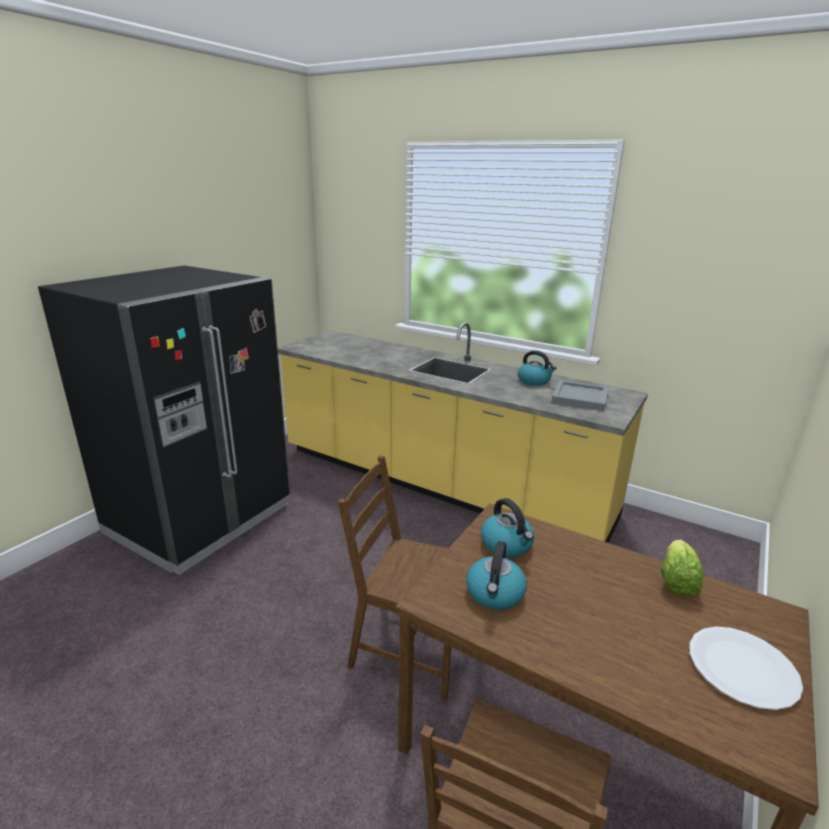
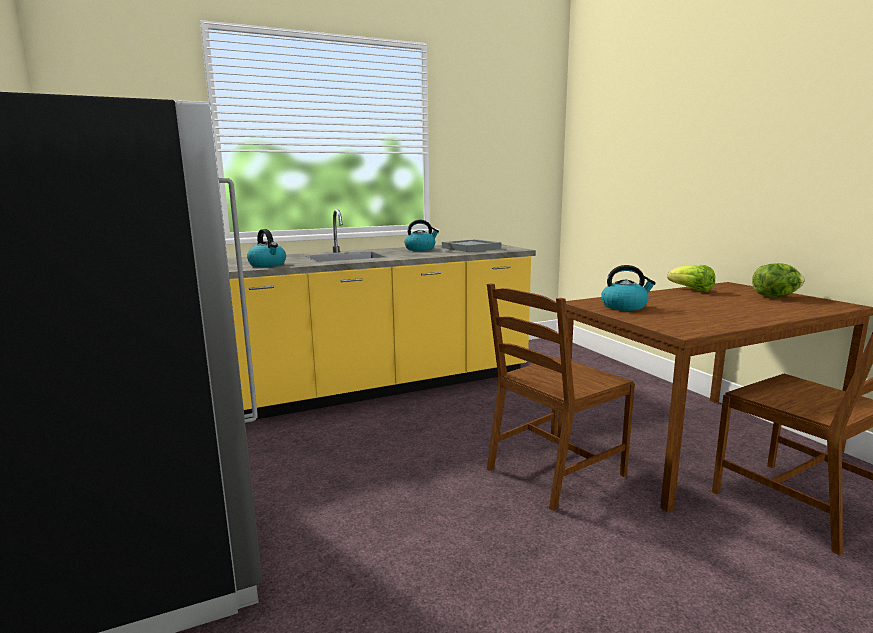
camera: 55 degrees left, 10 degrees down
(495, 594) = (685, 318): kettle -> kettle (268, 265)
(742, 668) = (775, 296): white plate -> lettuce

